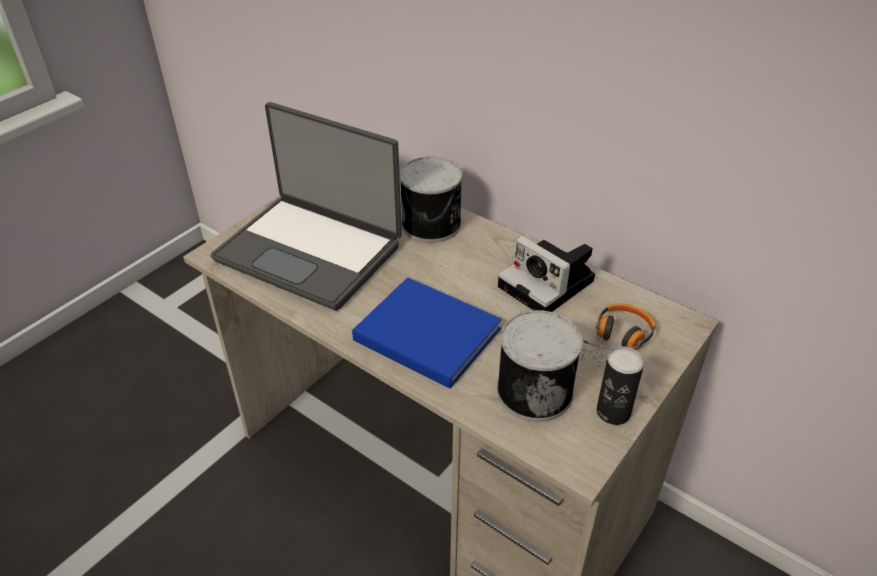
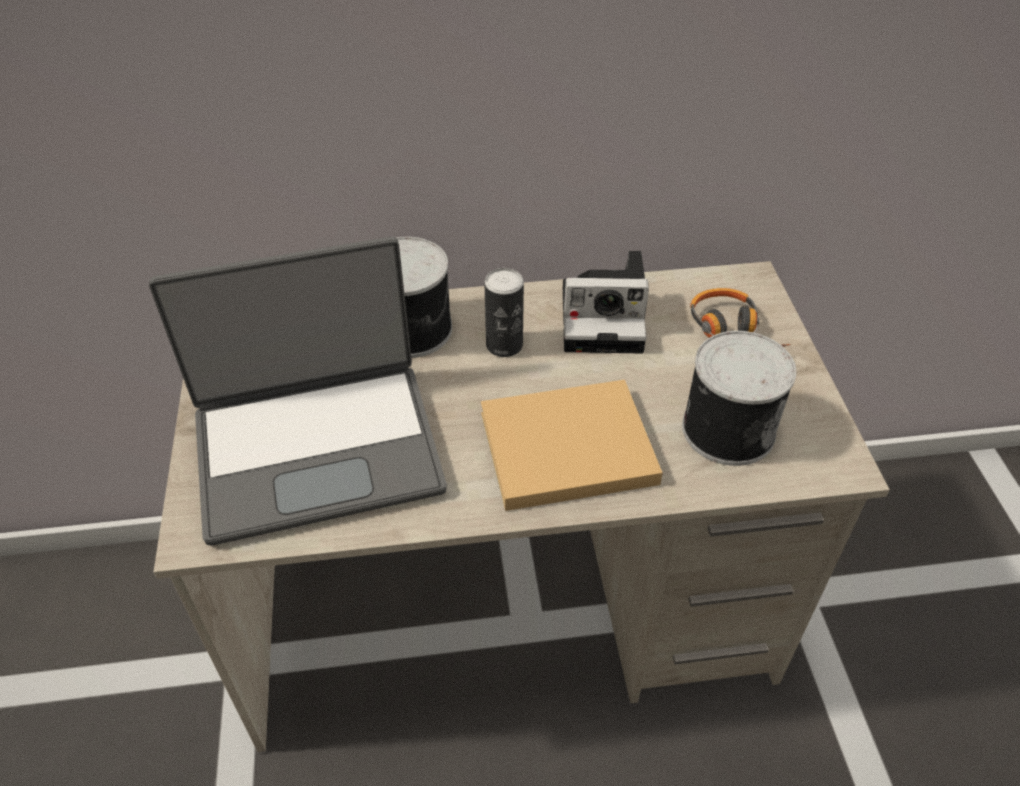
camera: 45 degrees left, 5 degrees up
(424, 332) = (562, 448): blue book -> beige book
(613, 412) = (805, 399): can -> can (504, 345)

